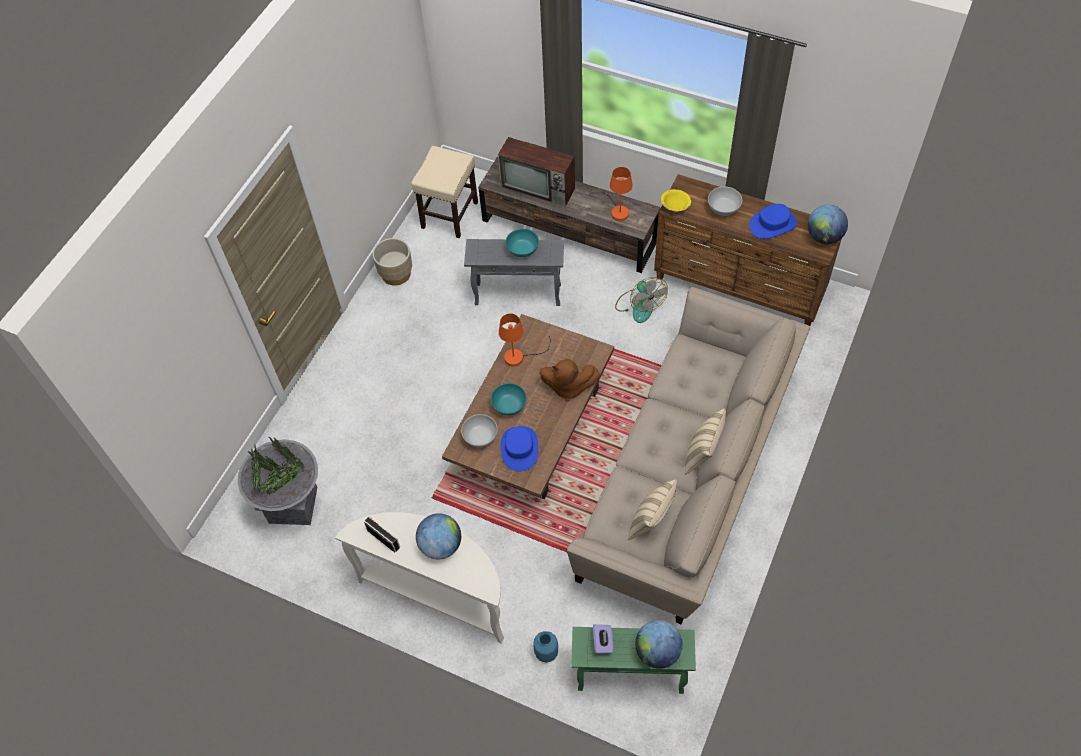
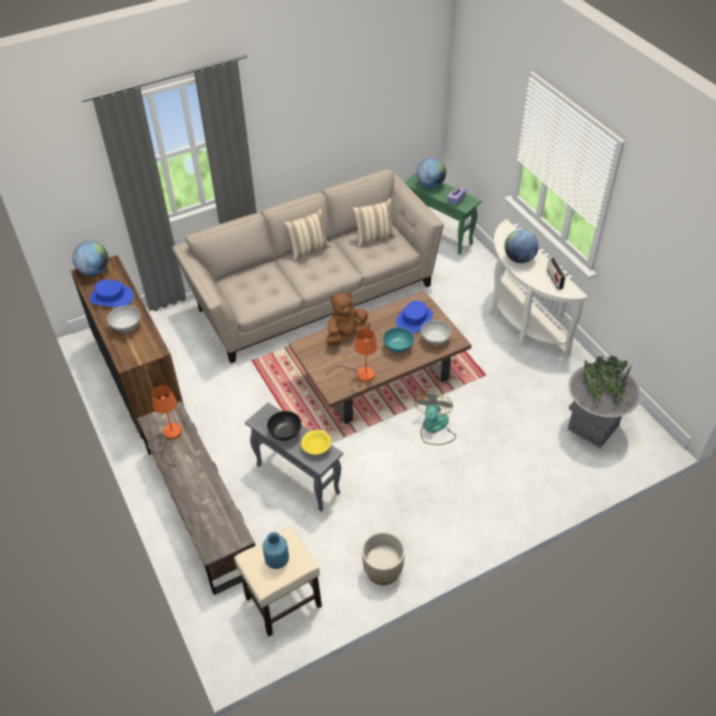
camera: 145 degrees left, 10 degrees down
(523, 250) = (285, 433): turquoise bowl -> black bowl
(539, 188) = (205, 502): television -> none
(546, 652) = (476, 266): blue vase -> blue vase (277, 561)
(568, 387) = (346, 336): brown plush toy -> brown plush toy turned 75 degrees counterclockwise
(639, 305) = (219, 411): fan -> fan (434, 428)
(675, 206) = (154, 350): yellow bowl -> yellow bowl (316, 447)

